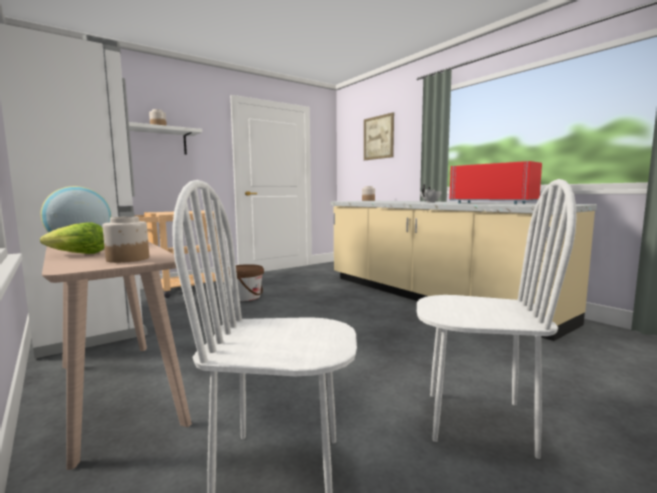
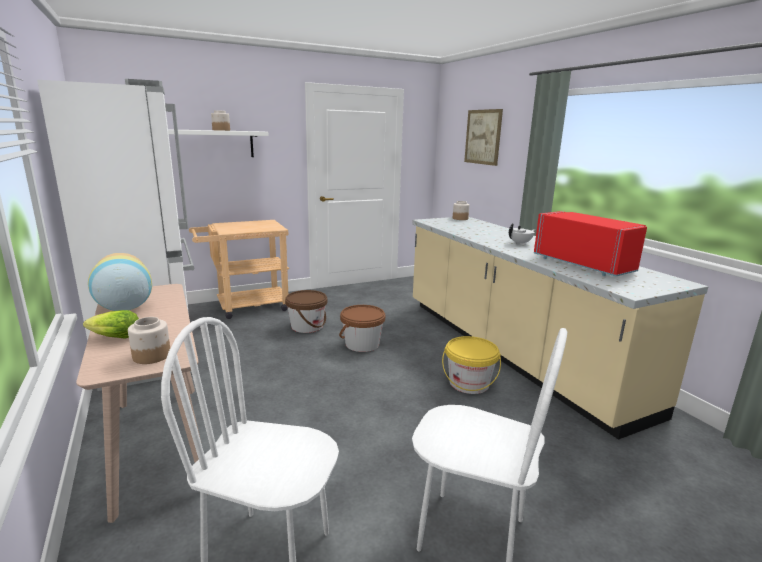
camera: 10 degrees right, 10 degrees up
(301, 303) = (362, 344): none -> brown bucket
(409, 319) = (469, 383): none -> yellow bucket

